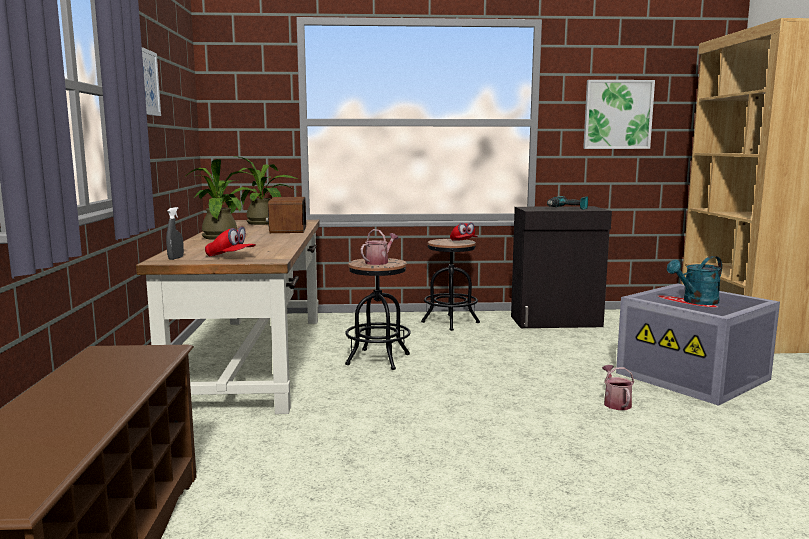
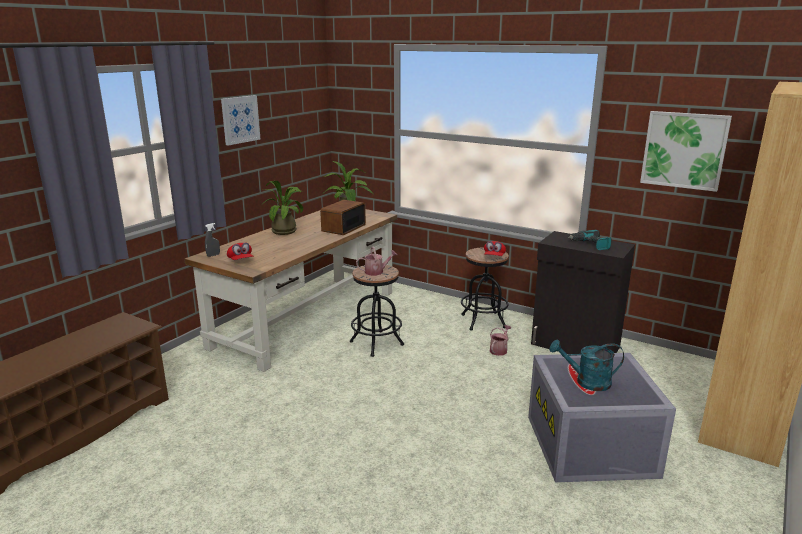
camera: 35 degrees right, 10 degrees up
(615, 403) = (474, 445): watering can -> watering can (499, 350)

